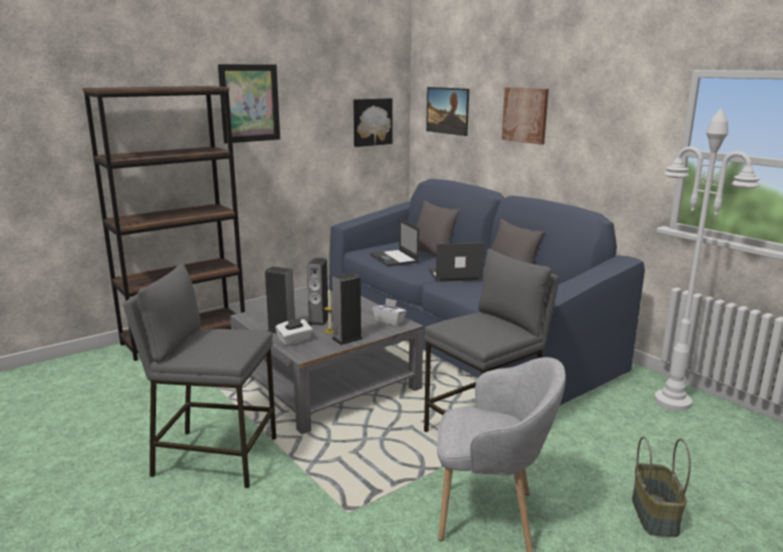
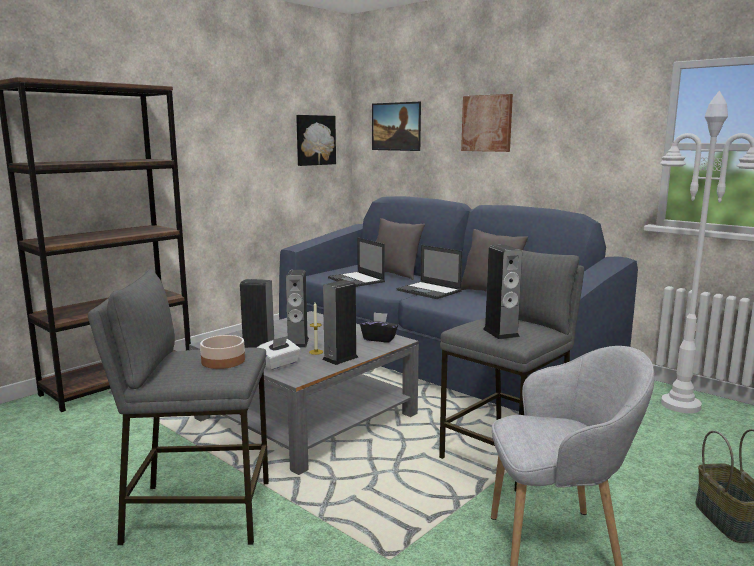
camera: 10 degrees left, 5 degrees down
(231, 342) = (223, 361): none -> bowl
(249, 103) = (188, 112): picture -> none
(389, 321) = (379, 339): white tissue box -> black tissue box
(454, 275) = (429, 291): laptop -> laptop turned 120 degrees counterclockwise
(473, 332) = (501, 333): none -> speaker

